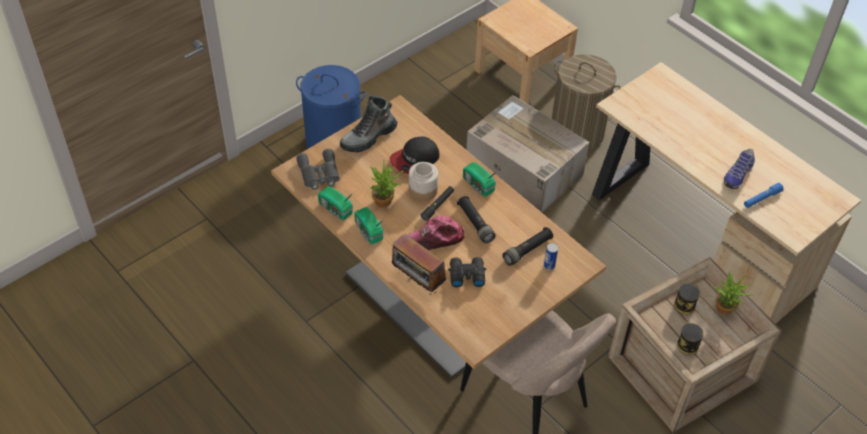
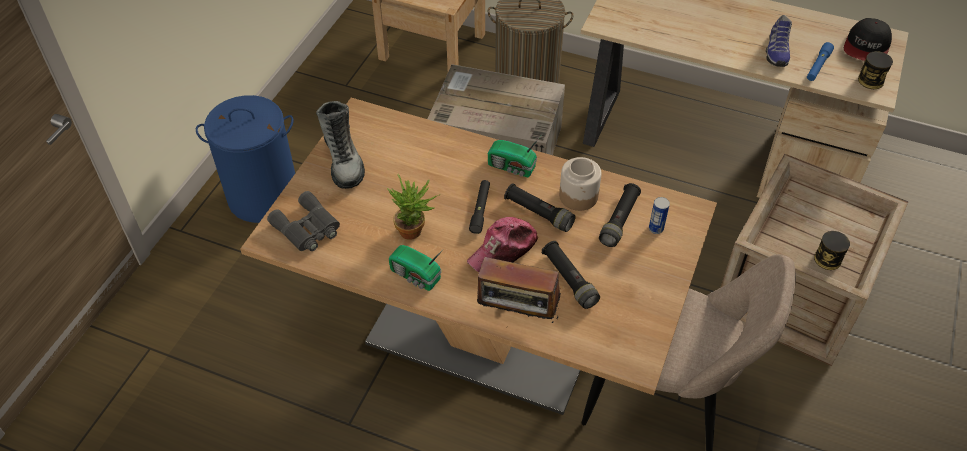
camera: 25 degrees left, 0 degrees up
(335, 209) = (356, 265): radio -> none
(368, 137) = (343, 161): boot -> boot turned 45 degrees counterclockwise
(415, 159) = (417, 165): cap -> cap (866, 47)
(423, 190) = (451, 198): jar -> jar (579, 196)
(466, 275) = (569, 280): black binoculars -> black flashlight
(684, 305) = (793, 216): can -> can (870, 80)
(725, 311) = (837, 206): potted plant -> none

